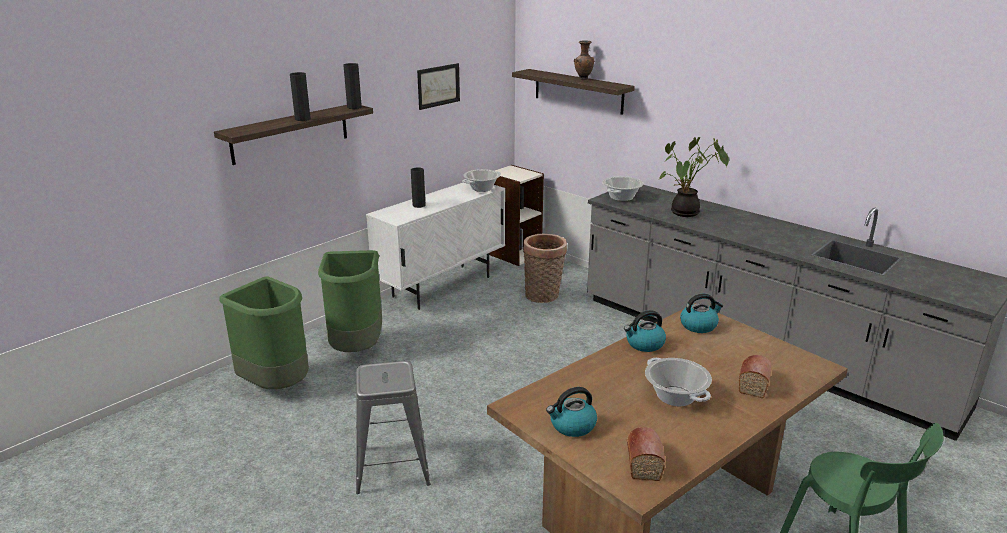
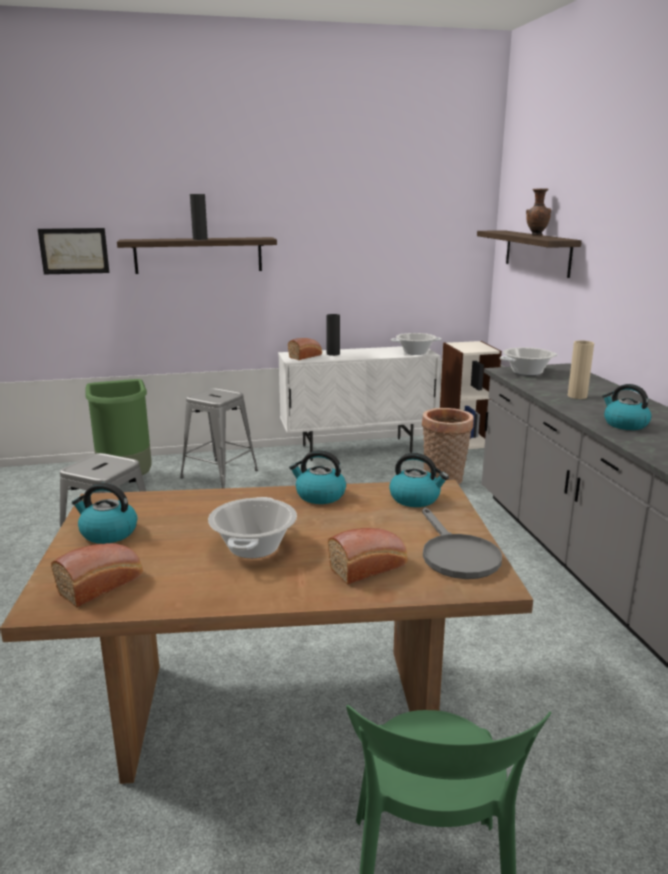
camera: 35 degrees right, 5 degrees down
(354, 107) = (263, 238): black vase -> none
(356, 348) = (219, 474): green trash can -> grey stool
(401, 213) = (306, 356): none -> bread
(438, 86) = (382, 235): picture -> picture (74, 251)
(685, 214) = (577, 396): potted plant -> beige vase
(744, 232) = (624, 424): none -> kettle
(779, 357) = (456, 555): none -> grey frying pan

